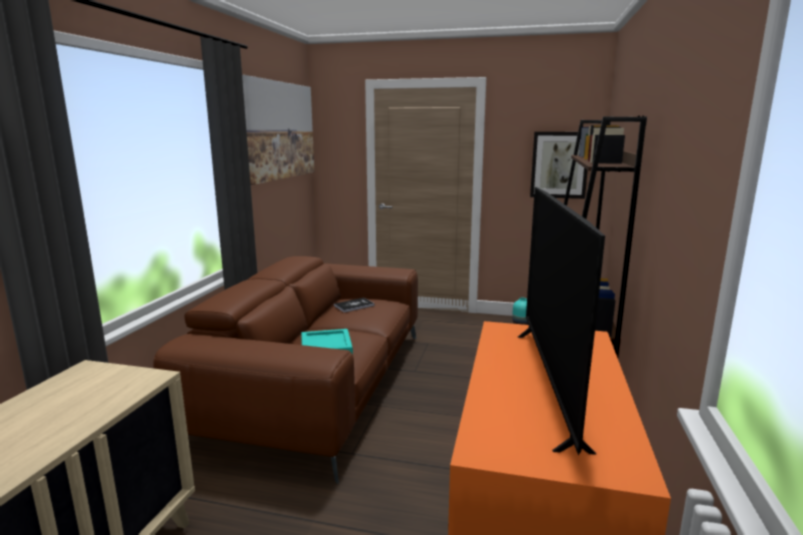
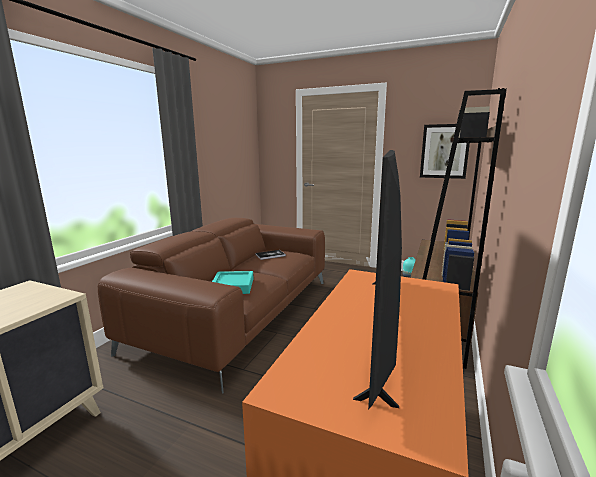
camera: 10 degrees right, 0 degrees up
(279, 130) = (228, 126): picture -> none

